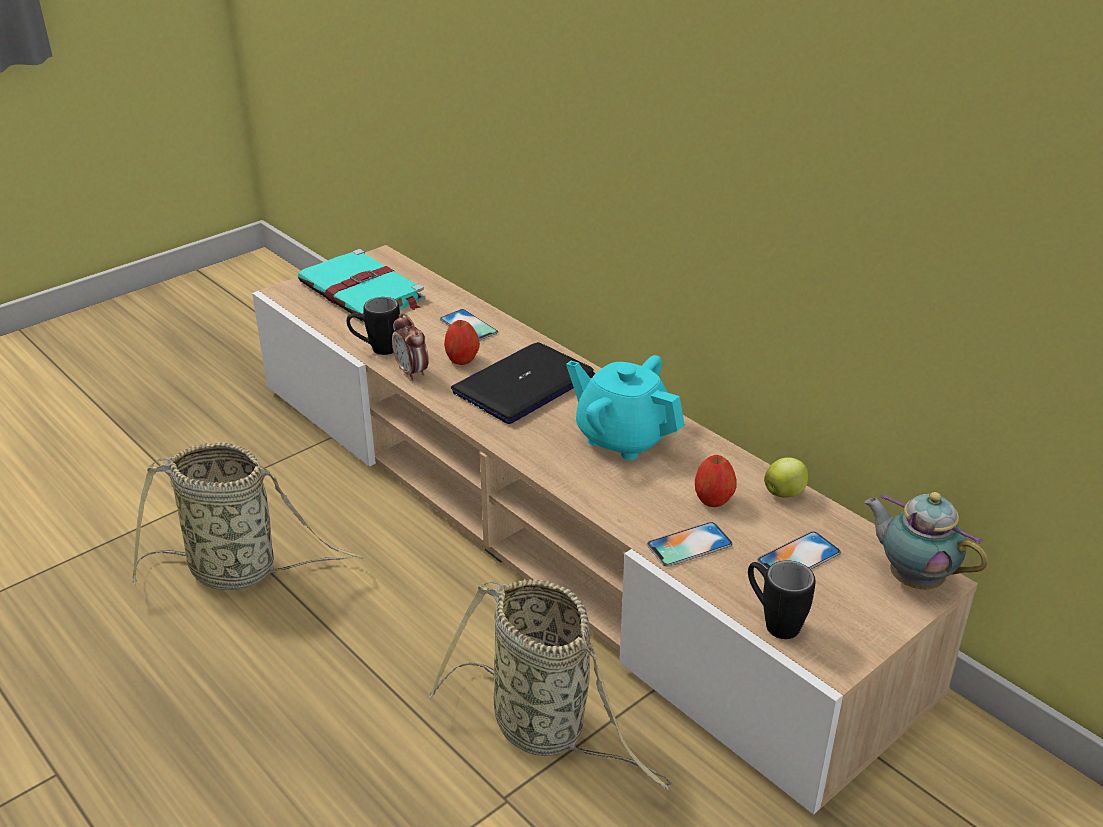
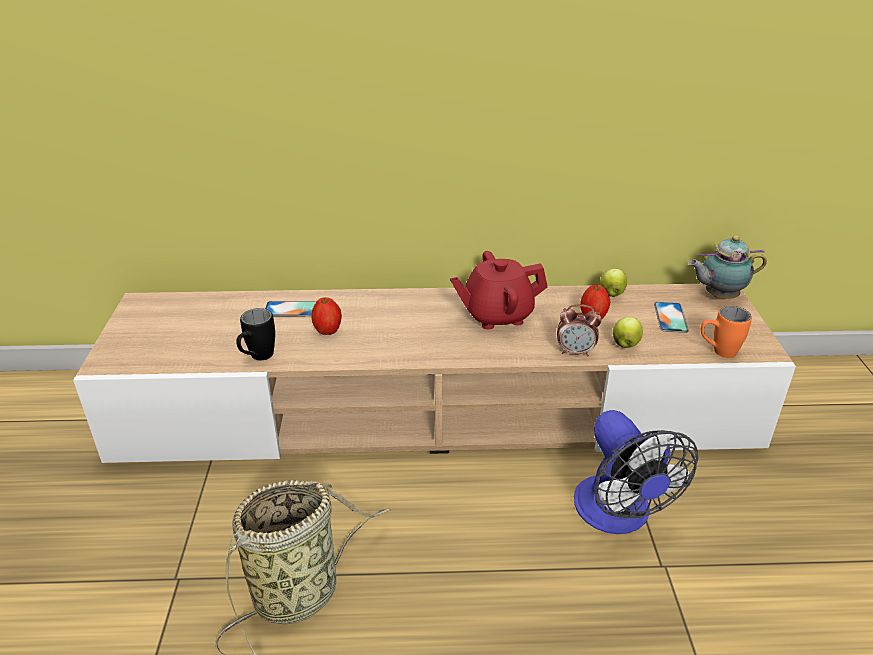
camera: 50 degrees left, 0 degrees up
(363, 292) = (171, 330): turquoise book -> none
(412, 372) = (310, 356): alarm clock -> alarm clock (575, 352)
(523, 385) = (392, 321): laptop -> none
(545, 729) = (618, 515): basket -> fan
(622, 437) = (497, 315): turquoise teapot -> red teapot
(689, 544) = (625, 344): phone -> apple
(773, 621) = (717, 352): black mug -> orange mug

